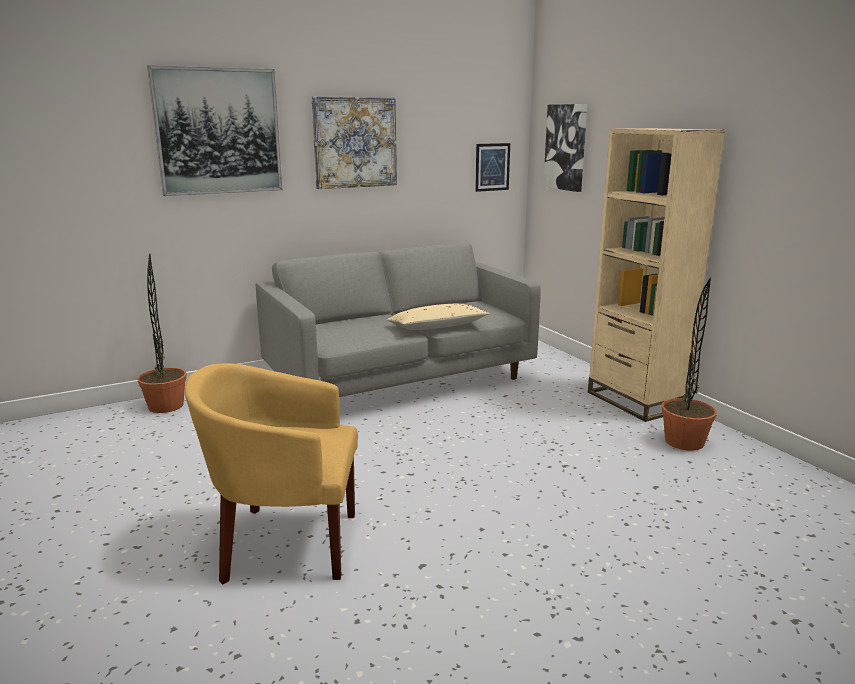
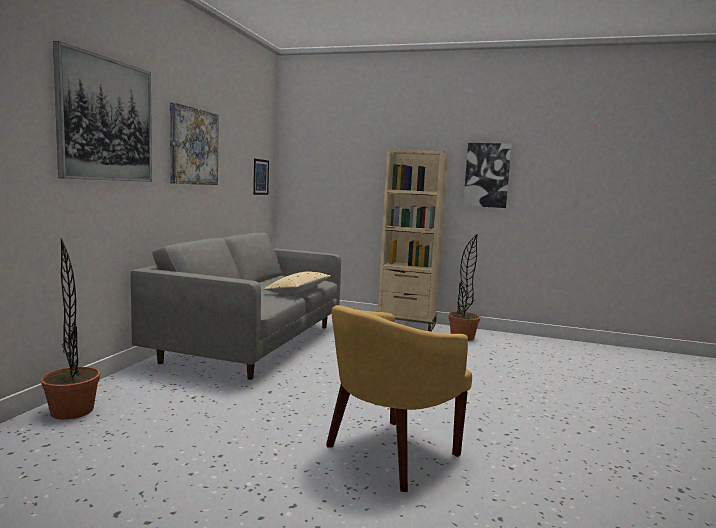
camera: 45 degrees left, 10 degrees down
(566, 147) = (315, 164): picture -> picture (487, 175)

